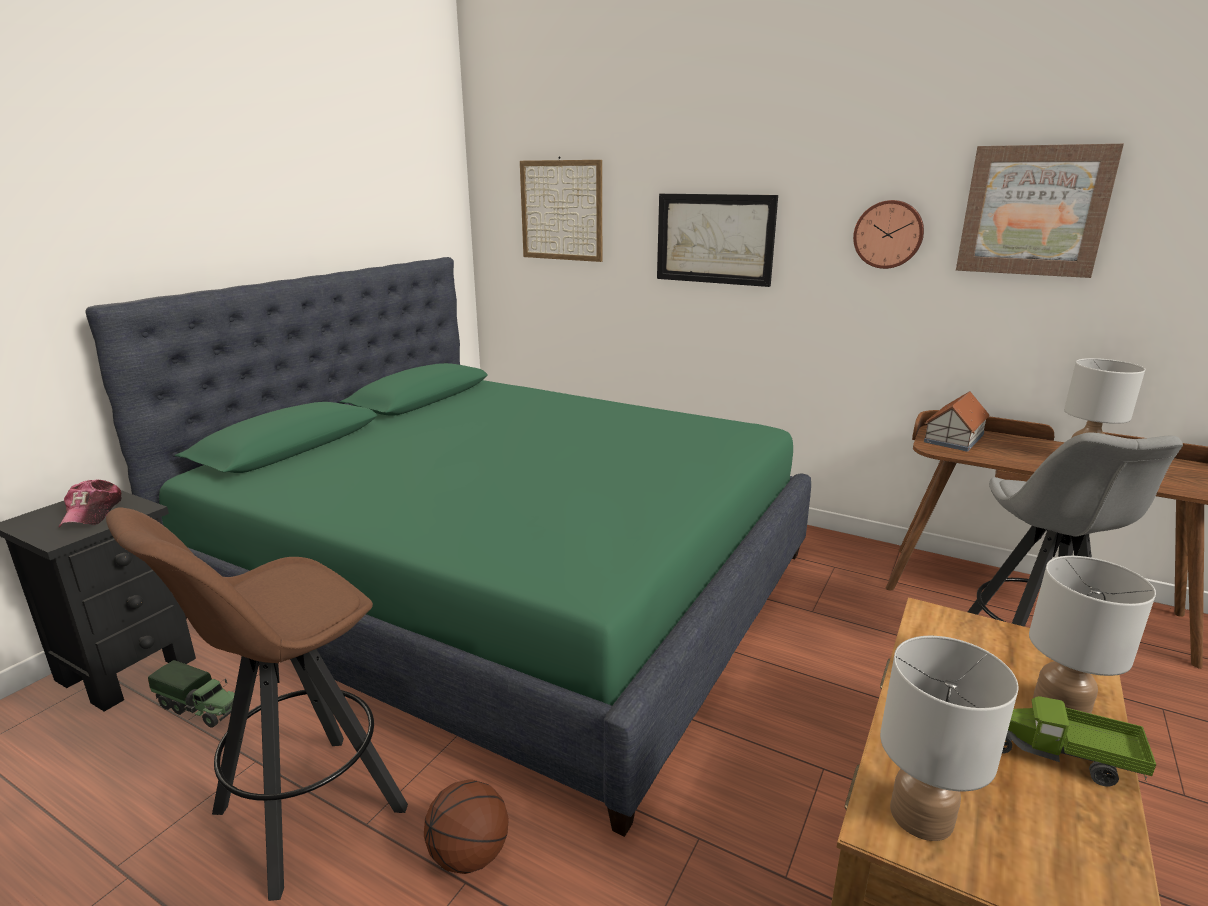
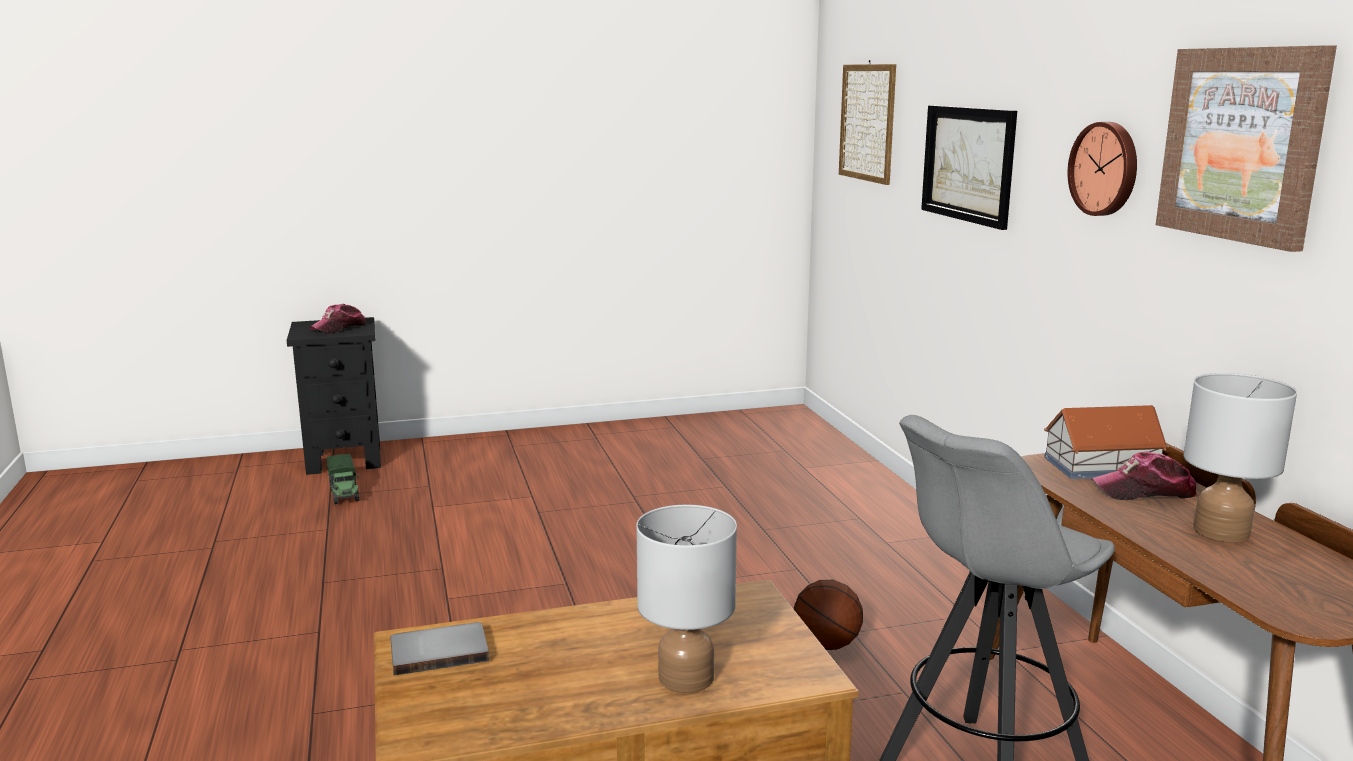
camera: 45 degrees right, 5 degrees down
(304, 813) = (307, 562): brown stool -> none
(470, 854) = (341, 622): basketball -> basketball (827, 645)
(508, 584) = (628, 503): green bed -> none
(921, 815) = (439, 651): grey table lamp -> grey book
(1006, 447) = (1144, 491): none -> cap
(1059, 756) = (600, 689): toy truck -> none

